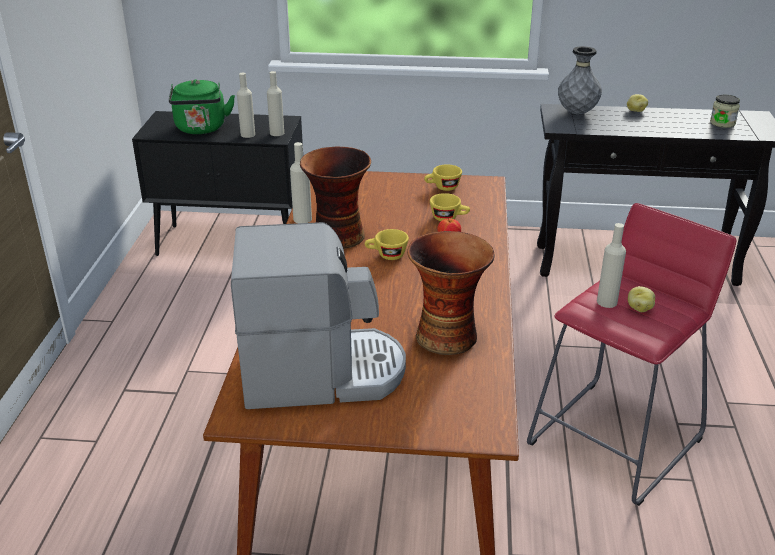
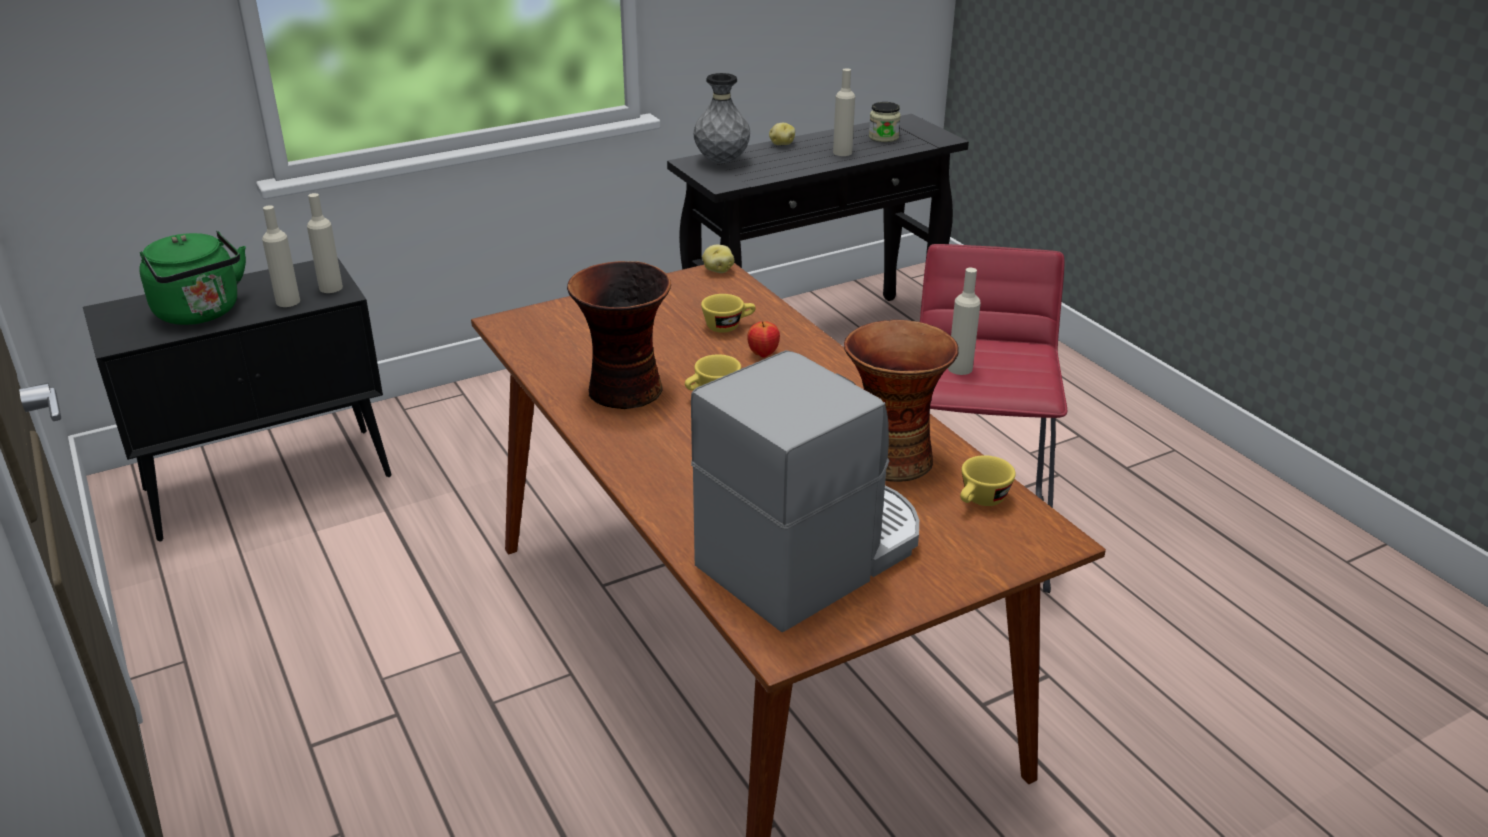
camera: 35 degrees left, 0 degrees up
(302, 219) = (550, 384): beige bottle -> beige bottle (842, 152)
(442, 188) = (675, 292): yellow cup -> yellow cup (981, 501)
(639, 308) = (996, 364): potato -> potato (718, 270)

